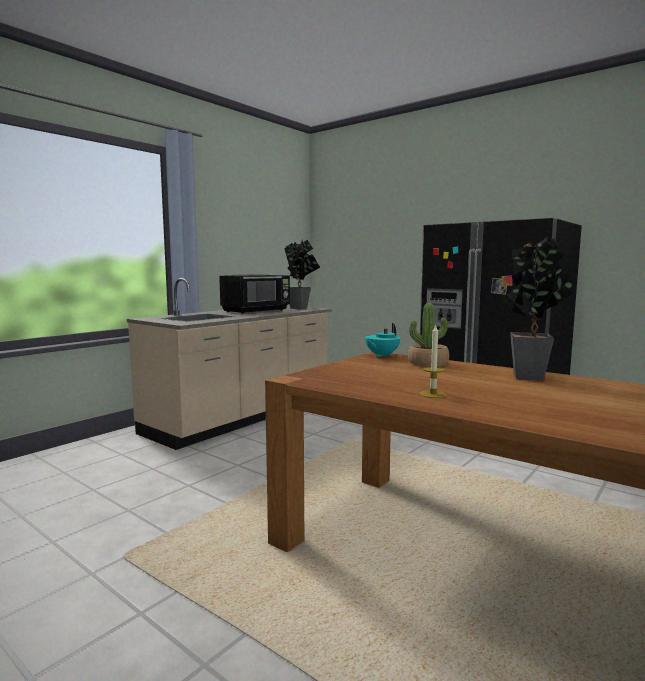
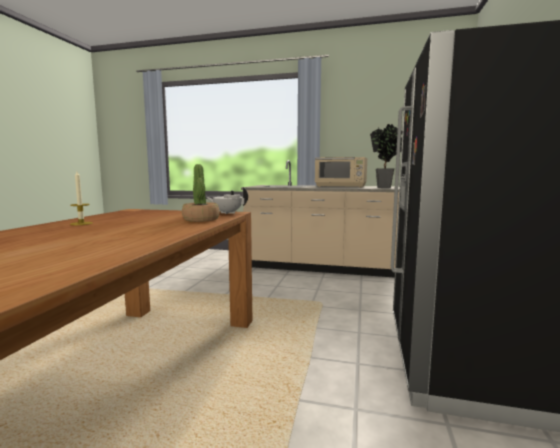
camera: 65 degrees right, 0 degrees up
(256, 311) = (341, 186): black microwave -> beige microwave
(381, 355) = (227, 213): turquoise teapot -> white teapot
(531, 376) = (156, 235): potted plant -> none

